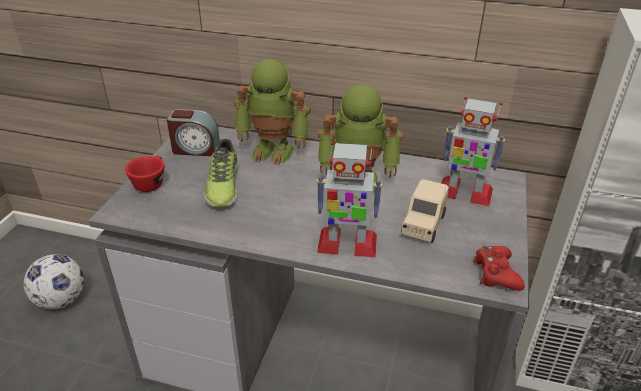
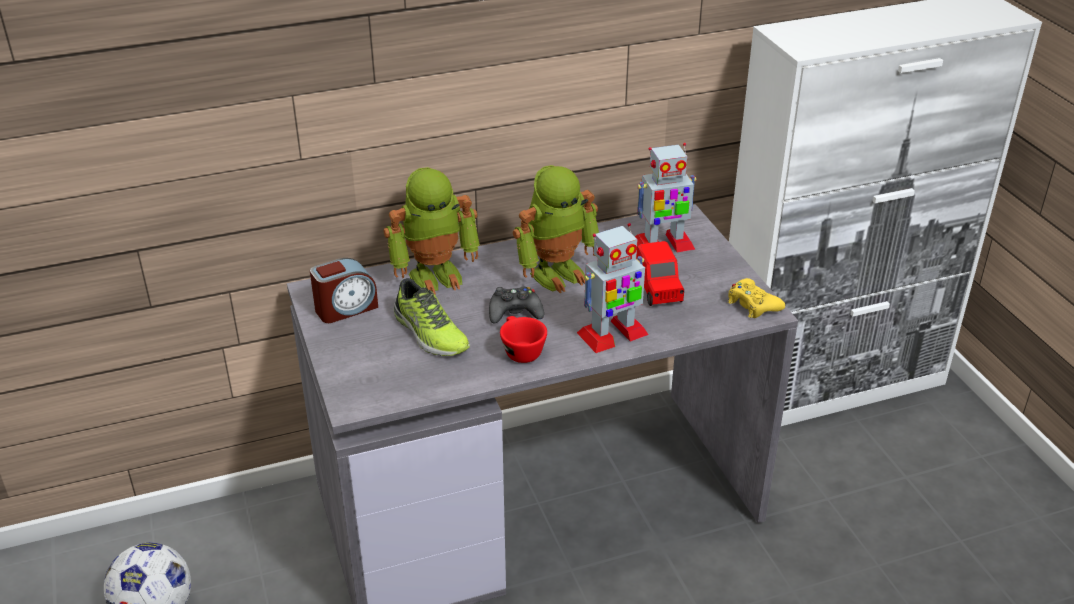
camera: 35 degrees left, 0 degrees up
(150, 182) = (346, 363): red cup -> red cup (520, 350)
(295, 196) = (515, 312): none -> black game controller
(423, 225) = (658, 290): beige toy car -> red toy car
(496, 273) = (753, 305): red game controller -> yellow game controller

